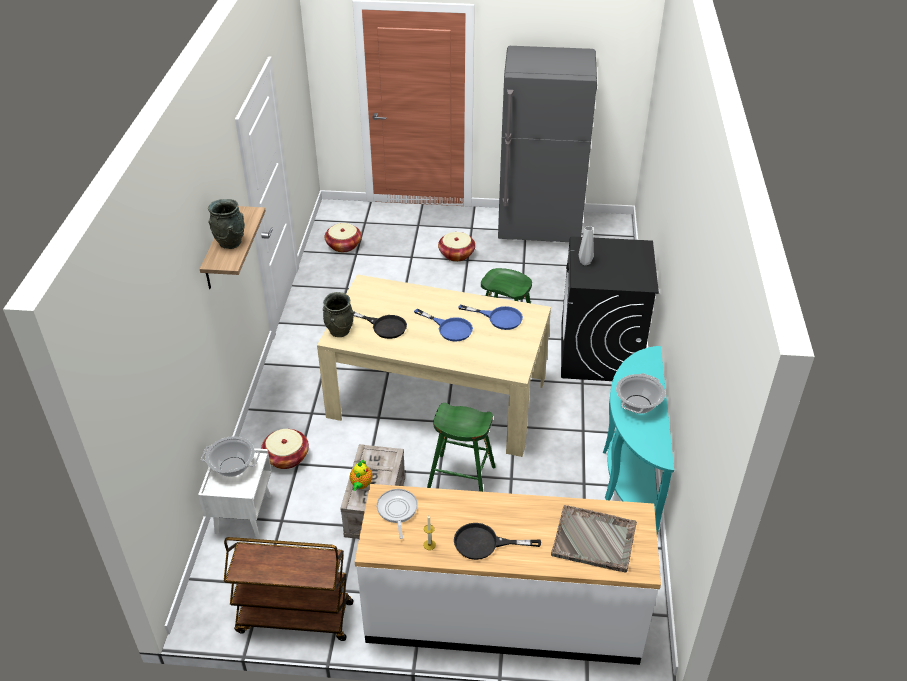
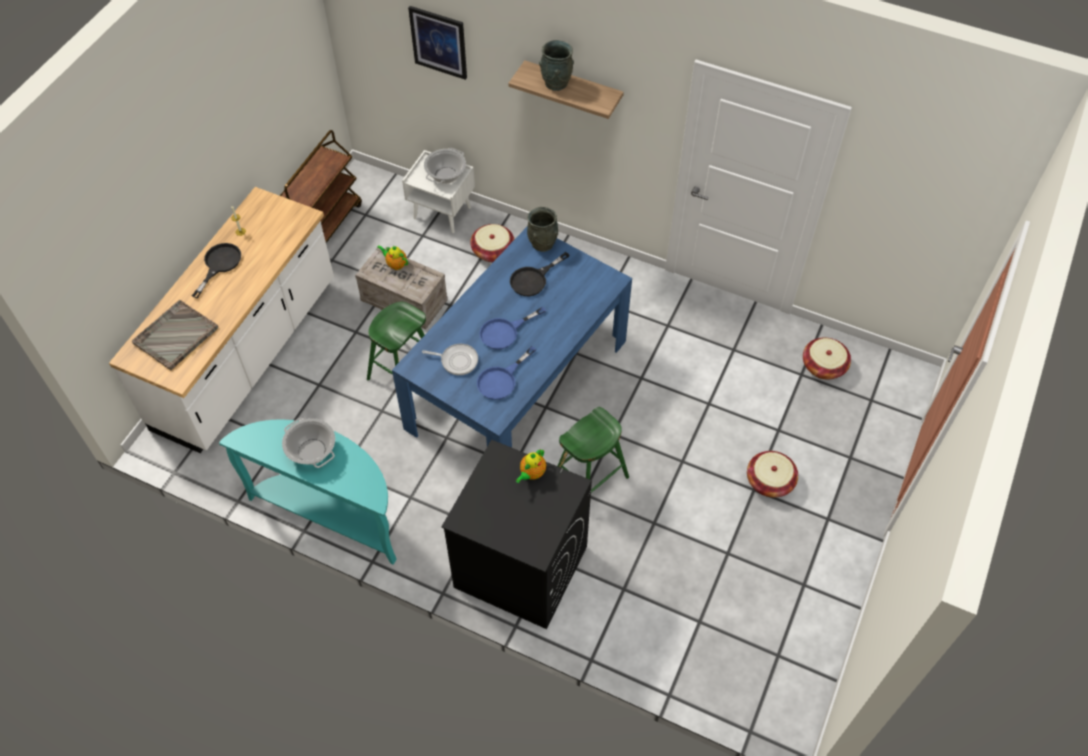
camera: 110 degrees right, 15 degrees up
(169, 348) = (439, 42): none -> picture
(397, 511) = (285, 221): frying pan -> frying pan (457, 360)
(438, 397) = (517, 384): beige dining table -> blue dining table
(539, 229) = (803, 605): grey fridge -> none
(585, 262) = (531, 473): grey vase -> teapot

